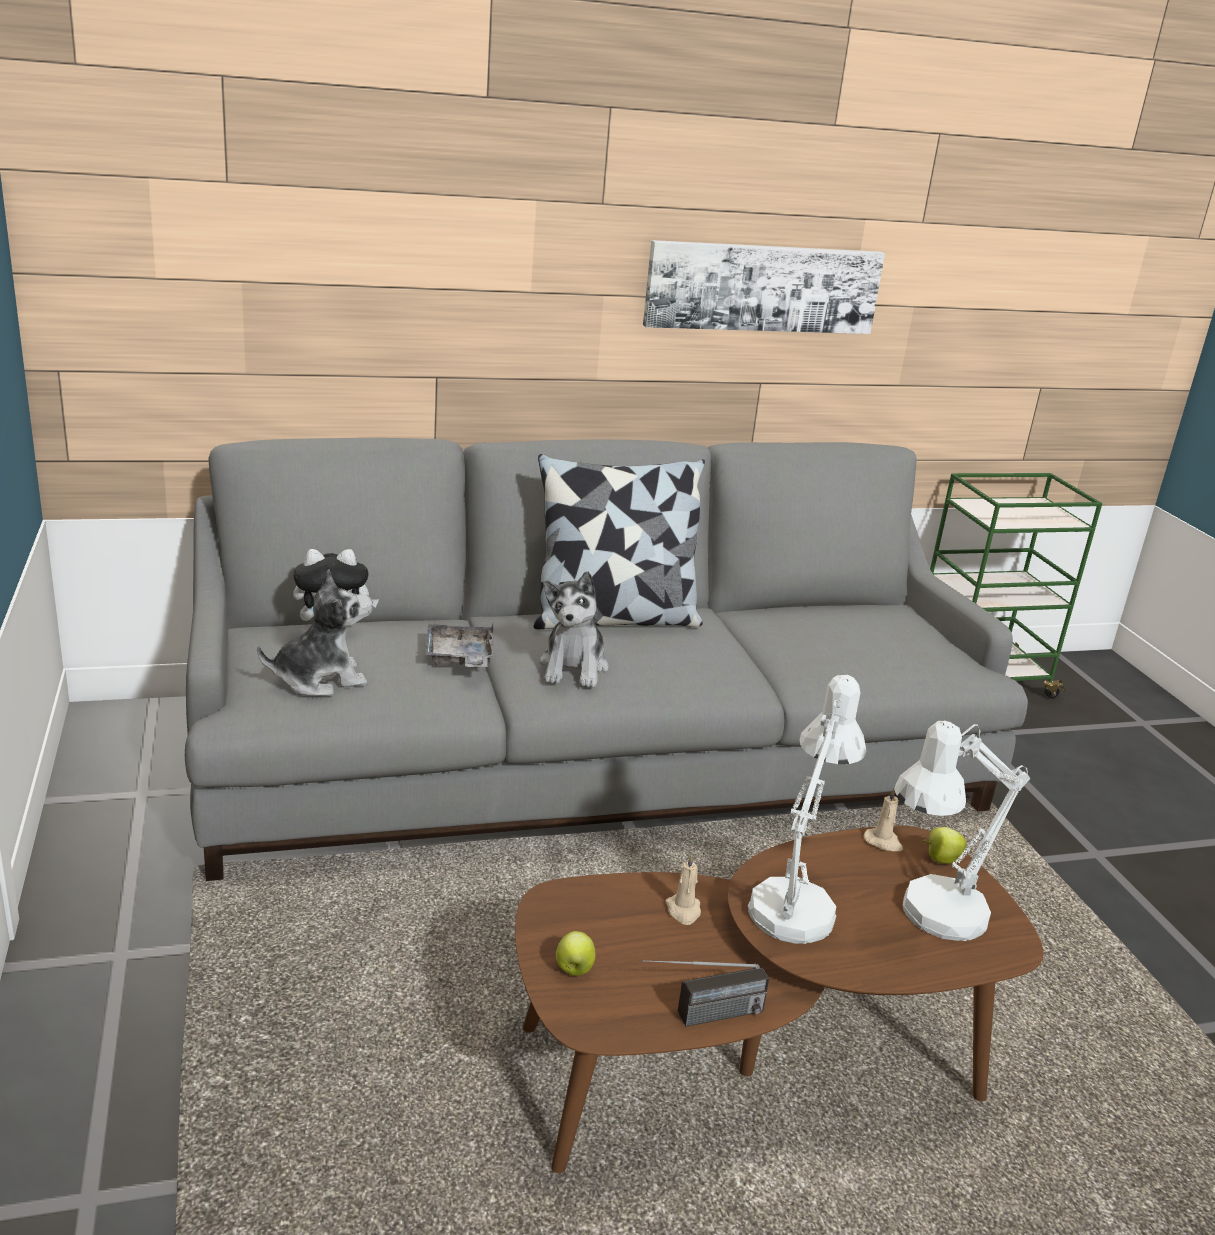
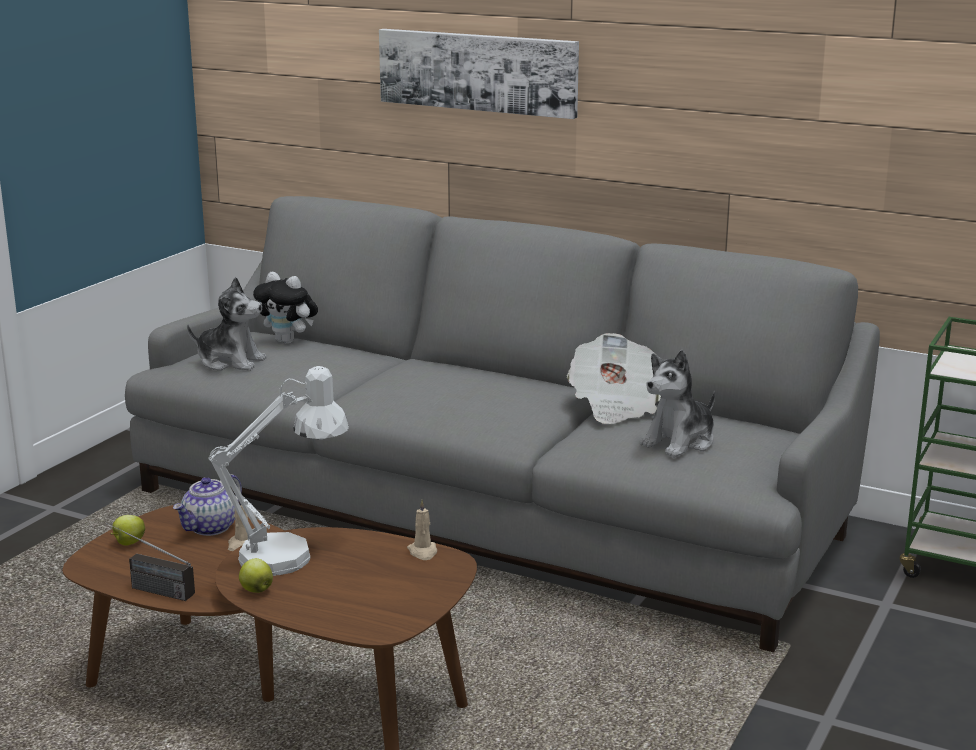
camera: 45 degrees right, 5 degrees down
(460, 658) = (335, 372): grey tray -> none
(574, 667) = (397, 394): plush toy -> plush toy (680, 442)
(614, 618) = (489, 376): pillow -> none
(617, 905) = (210, 527): none -> teapot
(762, 287) = (719, 99): picture -> picture (478, 71)
(763, 619) = (614, 405): none -> newspaper
(930, 918) = (360, 595): white table lamp -> none
(940, 859) = (442, 575): apple -> apple (256, 590)

